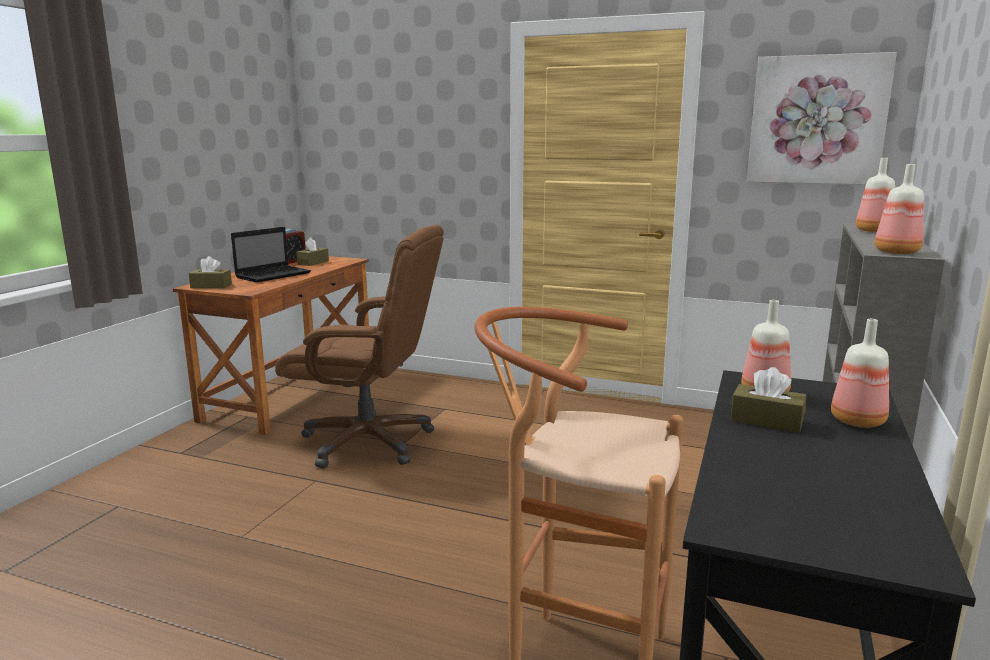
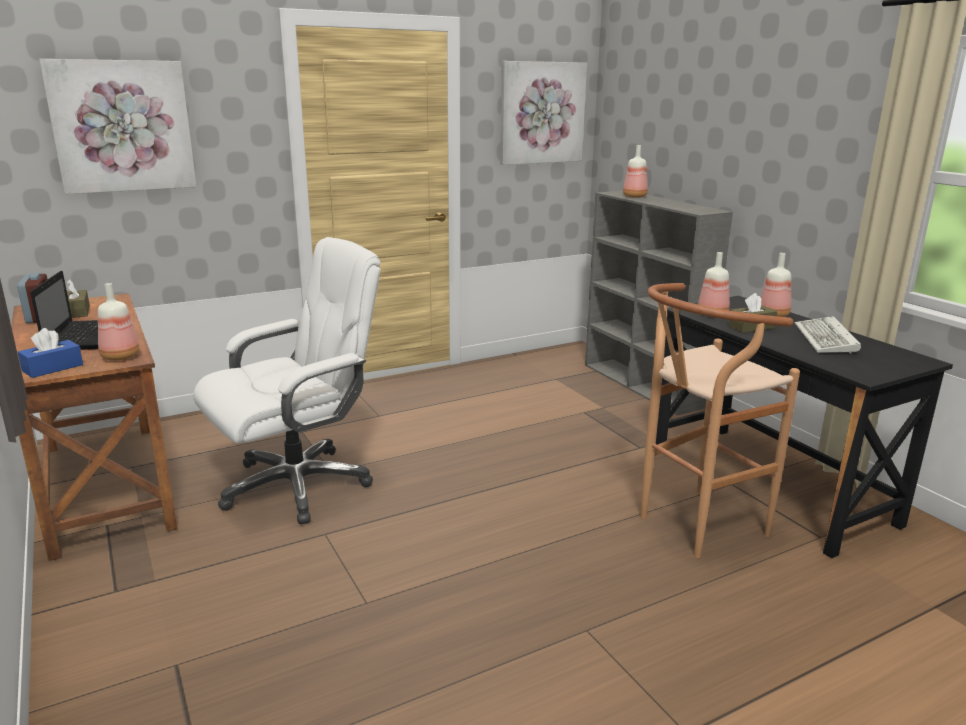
camera: 50 degrees left, 5 degrees up
(211, 286) = (53, 368): brown tissue box -> blue tissue box
(369, 442) = (298, 484): brown office chair -> white office chair
(386, 128) = (122, 126): none -> picture
(834, 472) = (827, 340): none -> keyboard
(895, 252) = (702, 210): bottle -> bottle (119, 357)

